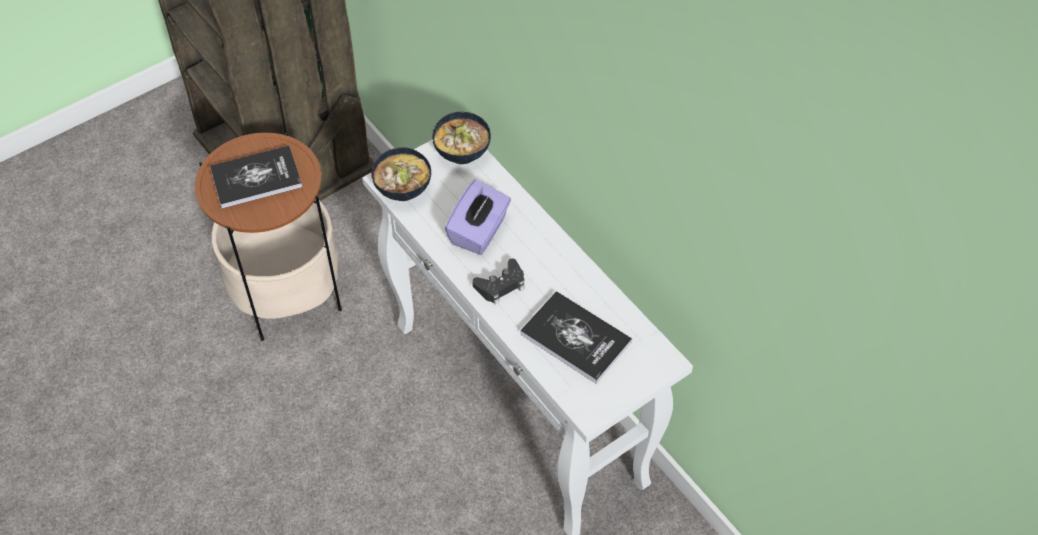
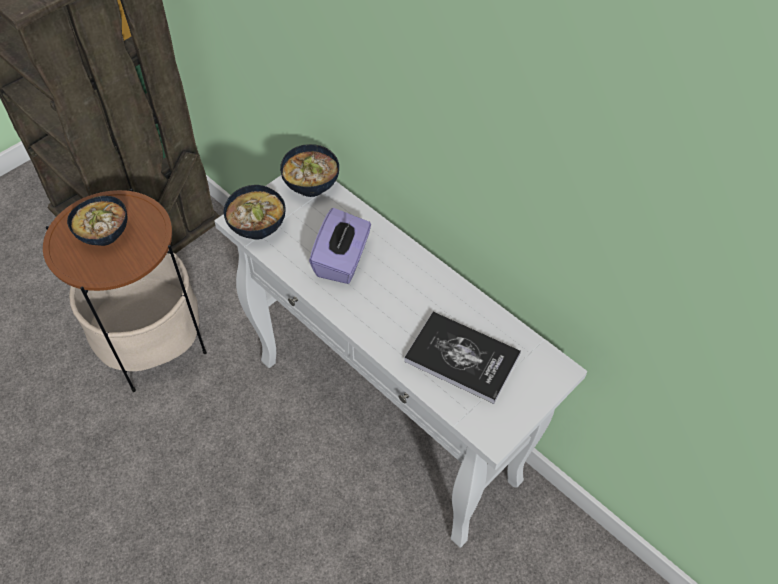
camera: 10 degrees left, 0 degrees up
(256, 178) = (106, 235): book -> bowl
(501, 285) = (374, 312): black game controller -> none

